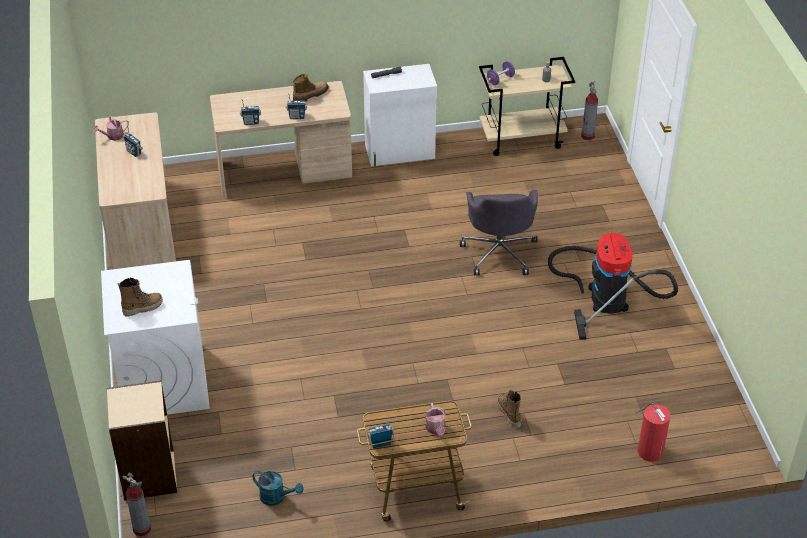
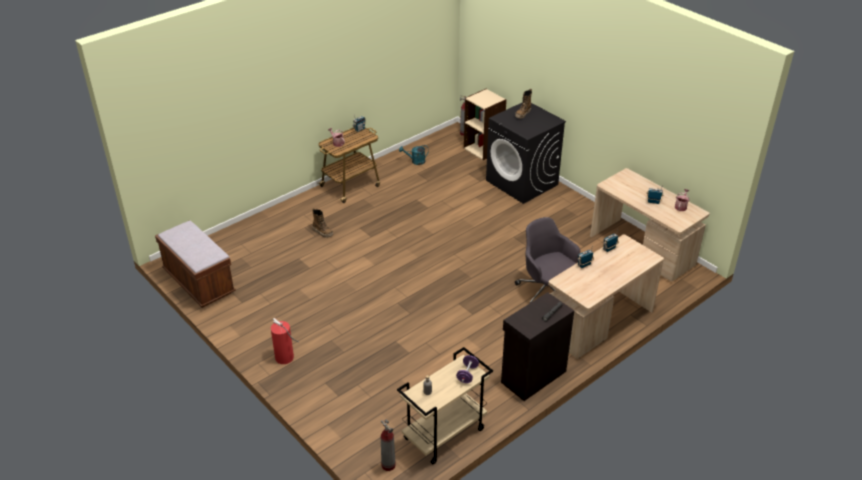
camera: 150 degrees right, 5 degrees down
(164, 381) = (522, 182): white washing machine -> black washing machine
(310, 95) = (595, 286): boot -> none
(400, 152) = (532, 376): white cabinet -> black cabinet
(499, 252) = (393, 324): grey office chair -> grey office chair (546, 292)
(605, 294) = (299, 322): vacuum cleaner -> none
(649, 450) = (231, 243): fire extinguisher -> fire extinguisher (285, 358)
(714, 399) = (199, 283): none -> brown bench

